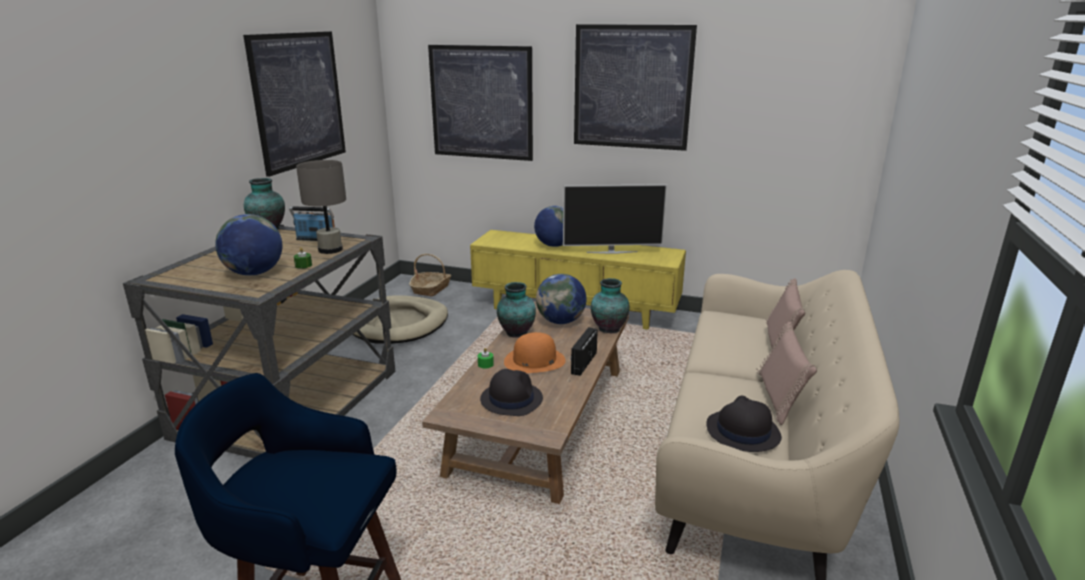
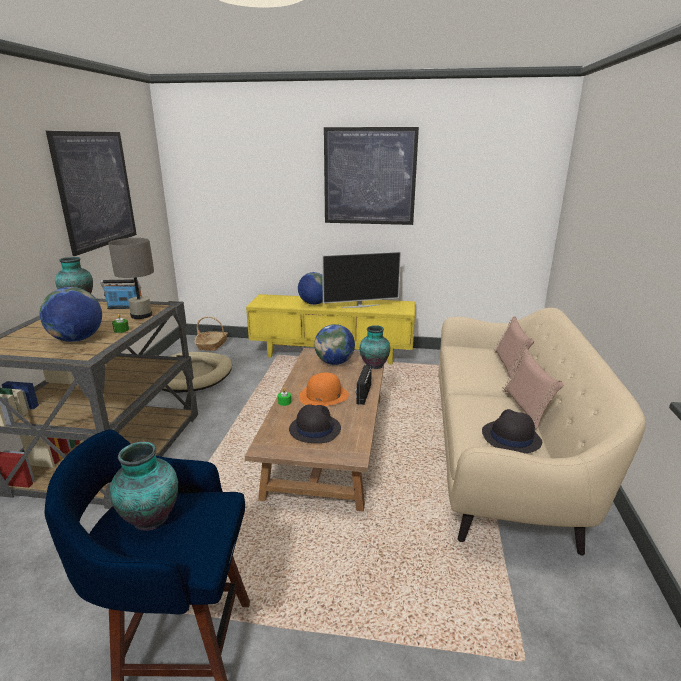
camera: 10 degrees left, 0 degrees up
(481, 102) = (247, 192): picture -> none
(516, 333) = (302, 375): vase -> vase (150, 519)

